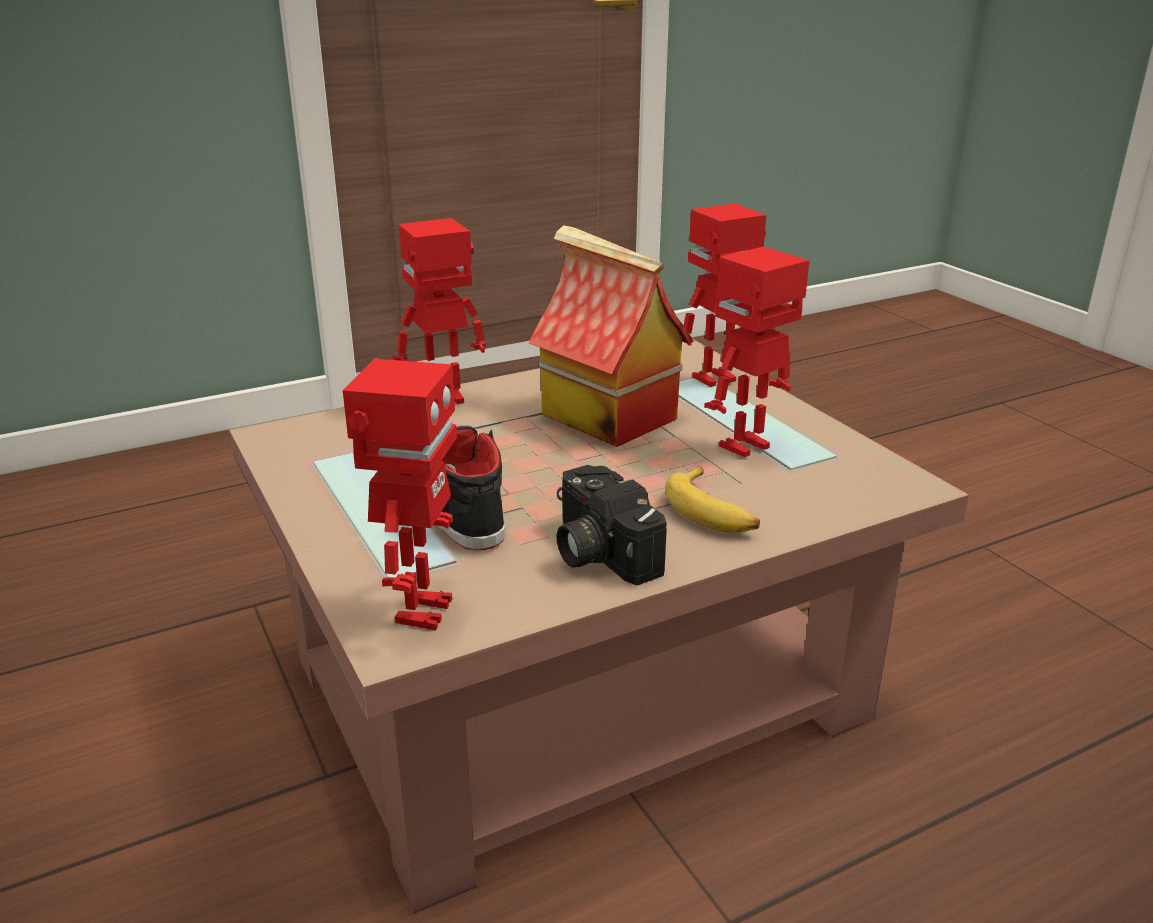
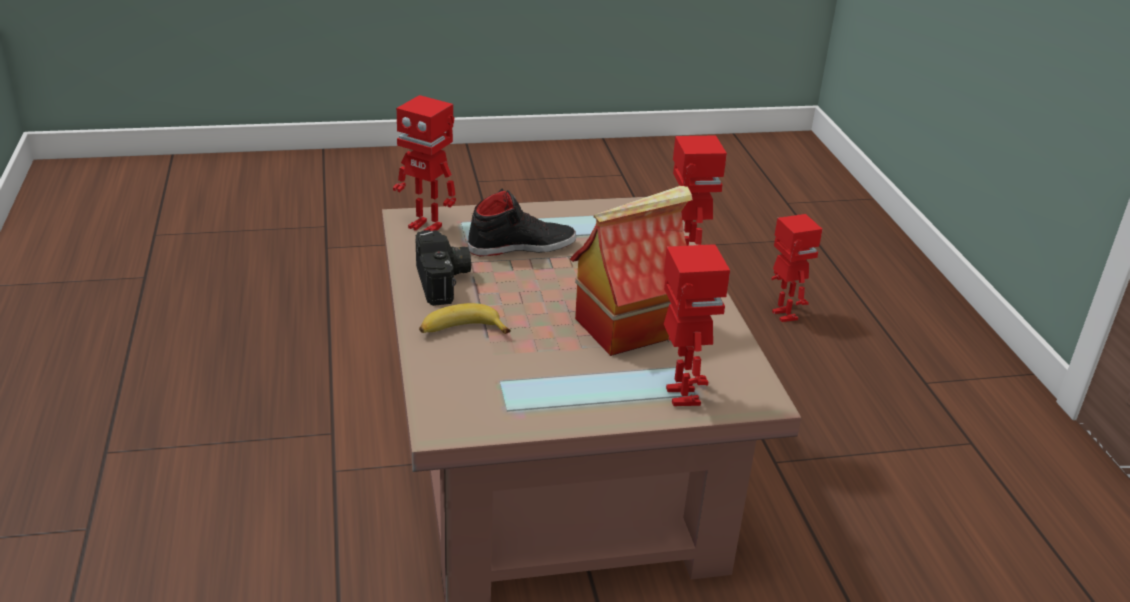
camera: 105 degrees right, 5 degrees up
(596, 552) = (444, 281): camera -> camera turned 90 degrees clockwise
(747, 447) = (541, 371): toy robot -> toy robot (783, 315)

